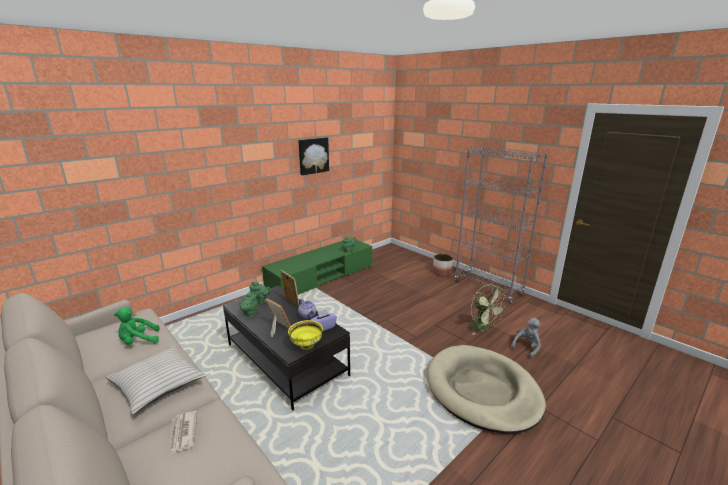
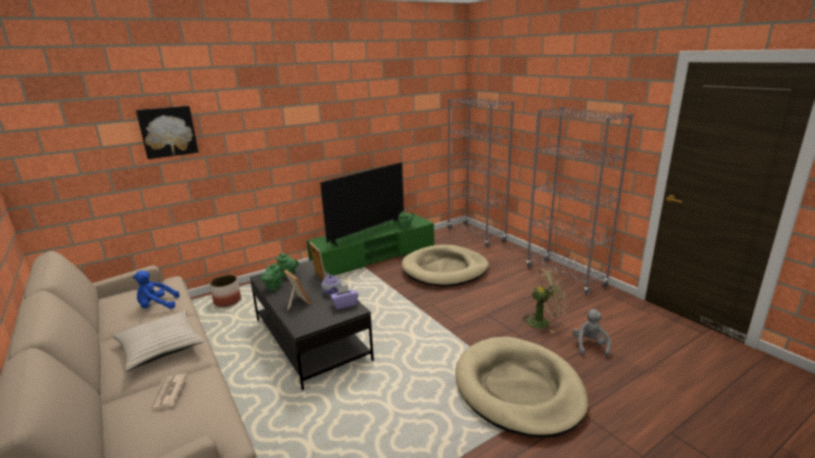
camera: 10 degrees right, 0 degrees up
(138, 341) = (157, 306): green plush toy -> blue plush toy
(306, 346) = (319, 322): yellow bowl -> none
(313, 155) = (366, 119): picture -> picture (168, 131)
(316, 257) = (367, 233): none -> television
(387, 286) = (445, 269): none -> beige dog bed
(404, 254) = (476, 235): none -> grey bookcase
(442, 272) = (514, 257): planter -> planter (227, 301)
(483, 329) = (543, 322): green fan -> green fan turned 75 degrees counterclockwise
(526, 347) = (589, 346): grey plush toy -> grey plush toy turned 45 degrees counterclockwise

